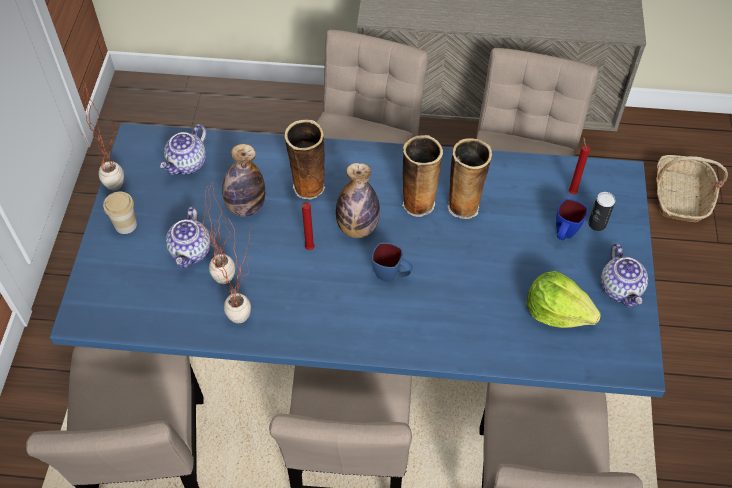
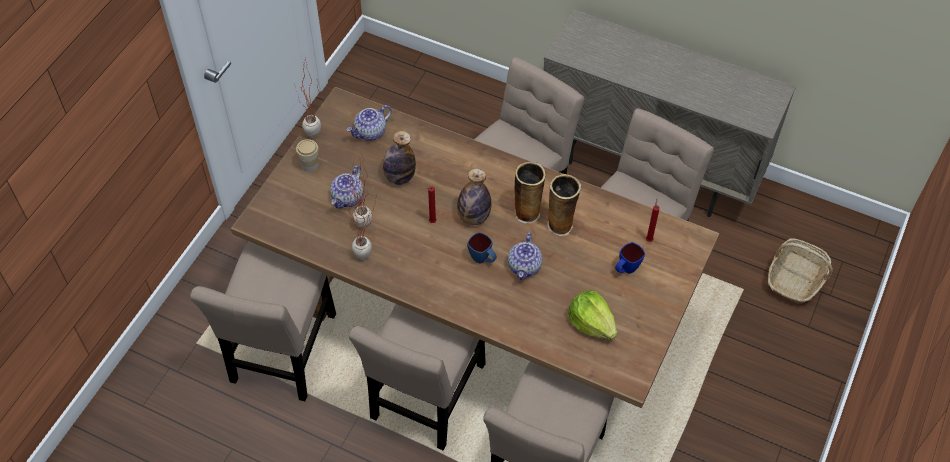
camera: 20 degrees right, 0 degrees up
(308, 188) = (450, 177): vase -> none
(368, 346) = (476, 316): blue dining table -> brown dining table
(597, 224) = (656, 269): can -> none
(621, 289) = (648, 322): teapot -> teapot (525, 267)

